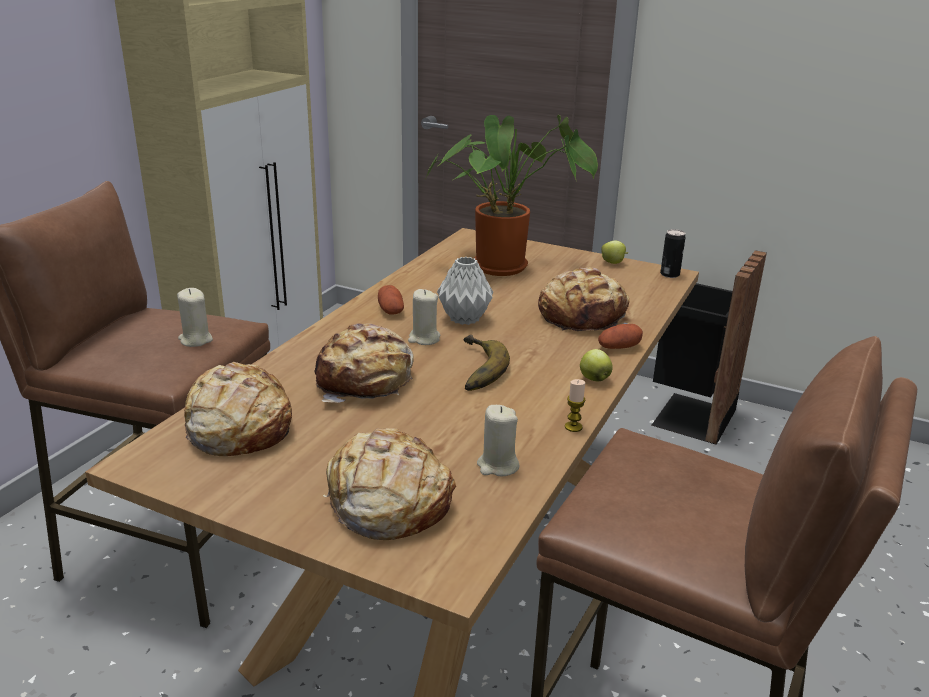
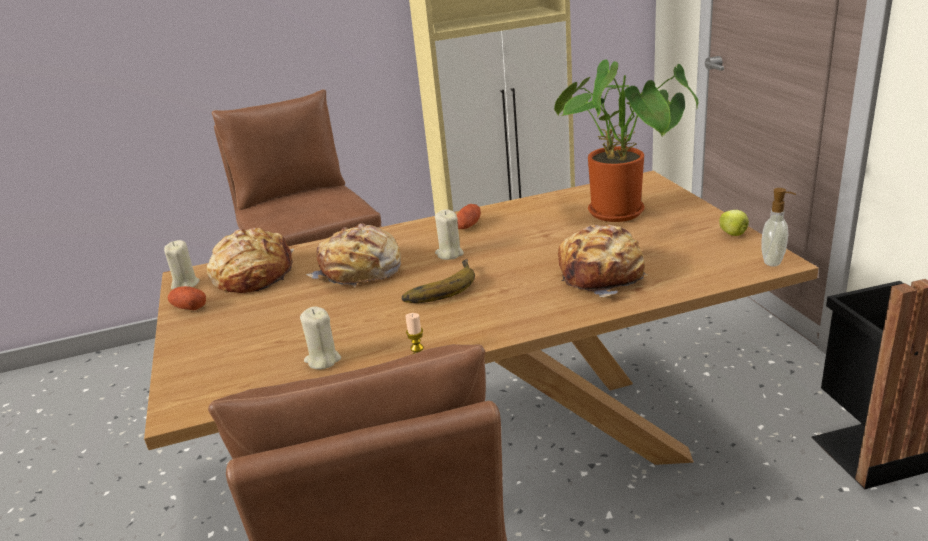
camera: 50 degrees right, 0 degrees up
(195, 340) = (318, 212): beige candle -> beige candle (185, 284)
(387, 502) = (232, 351): bread -> none
(465, 318) = (505, 247): grey vase -> none
(594, 378) = (506, 328): apple -> none
(619, 347) = (579, 311): potato -> potato (189, 307)
(669, 274) = (773, 261): can -> soap dispenser

